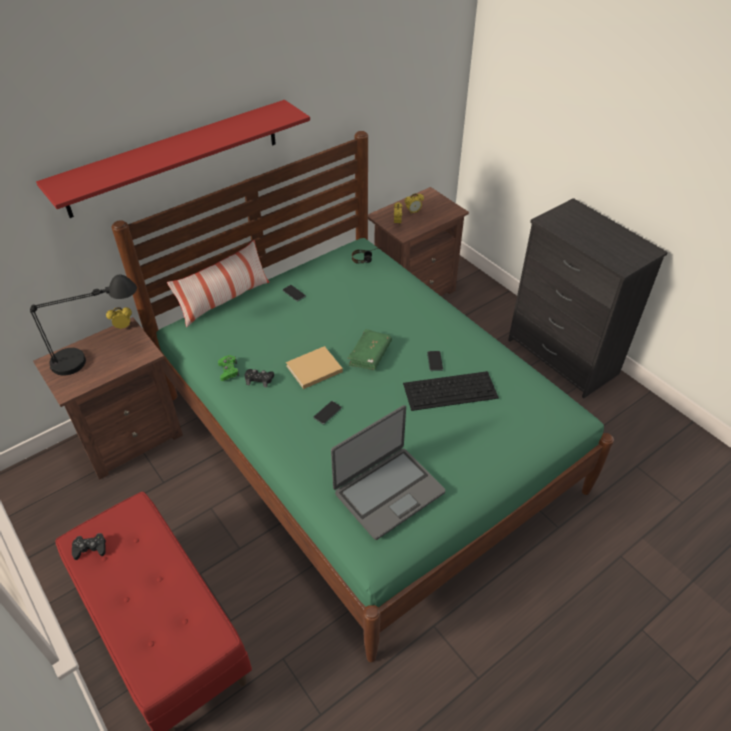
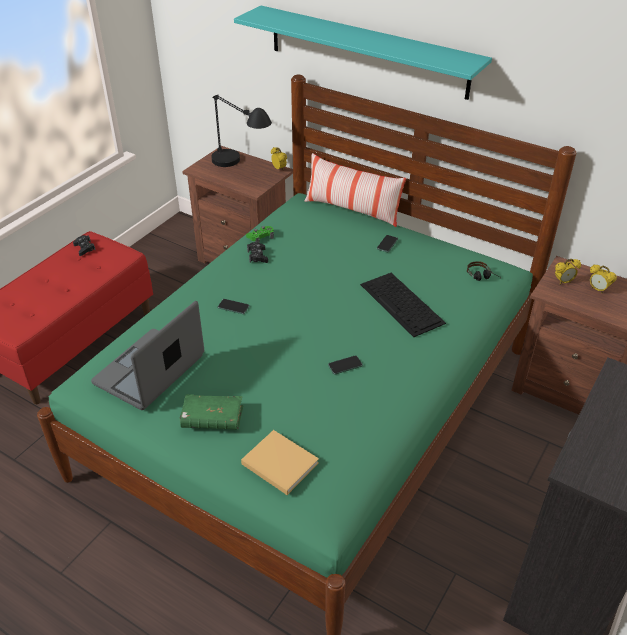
camera: 70 degrees right, 5 degrees down
(174, 158) = (367, 51): red shelf -> turquoise shelf
(312, 369) = (286, 283): beige book -> beige book (278, 462)
(370, 355) = (328, 315): green book -> green book (212, 418)
(388, 492) = (150, 370): laptop -> laptop turned 90 degrees clockwise
(451, 390) = (306, 387): keyboard -> keyboard (402, 304)

